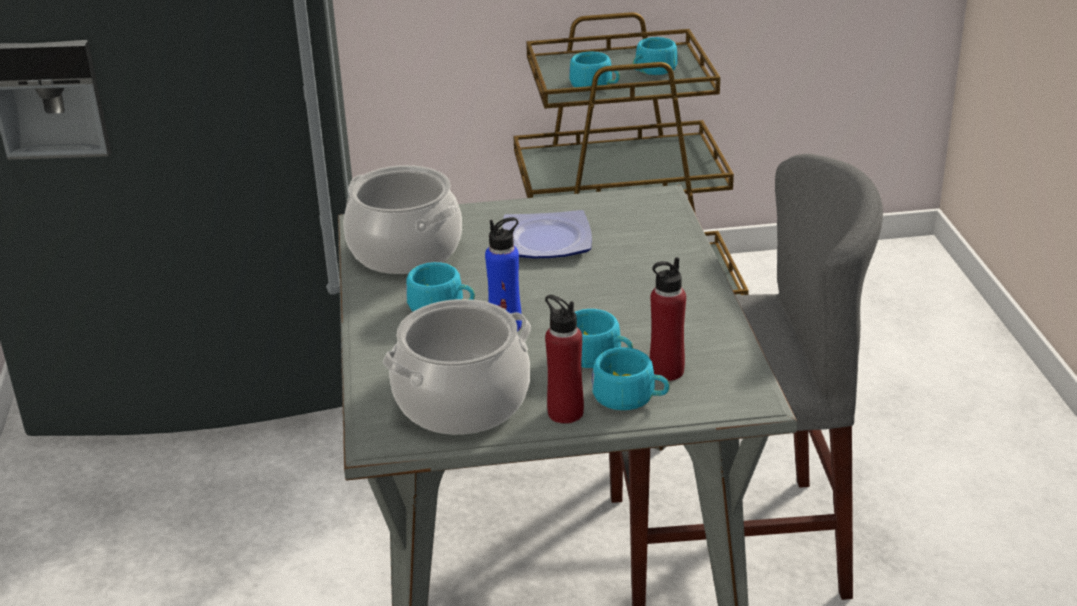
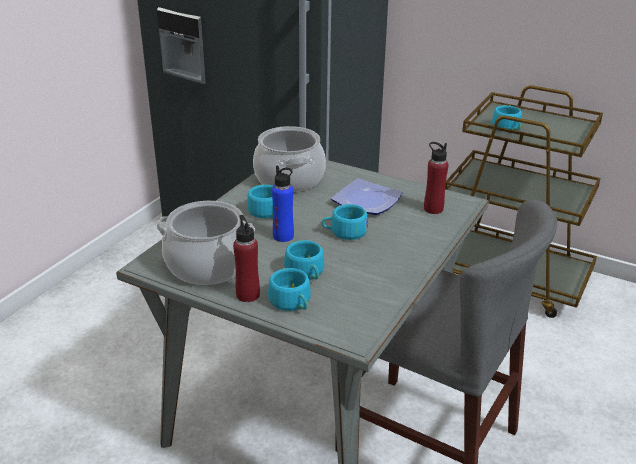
camera: 35 degrees right, 0 degrees up
(652, 70) = (554, 131): turquoise cup -> turquoise cup (344, 232)
(666, 371) = (331, 298): red bottle -> red bottle (433, 209)

